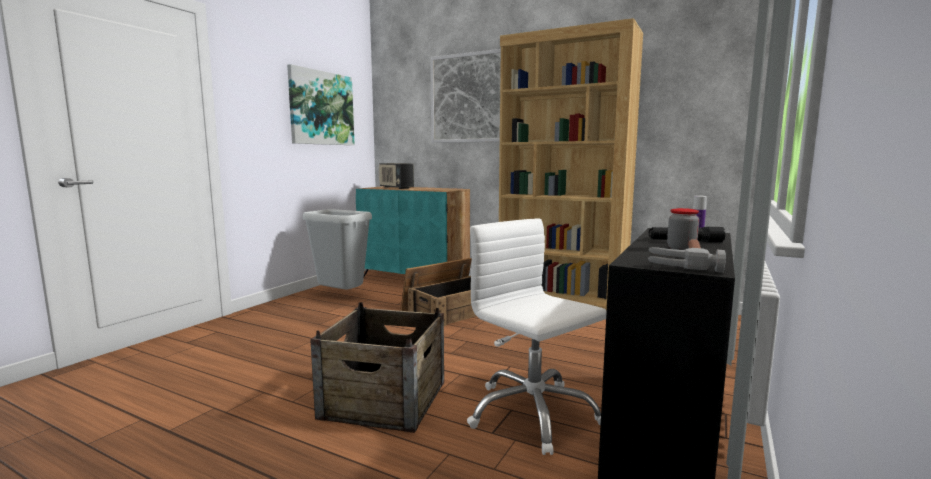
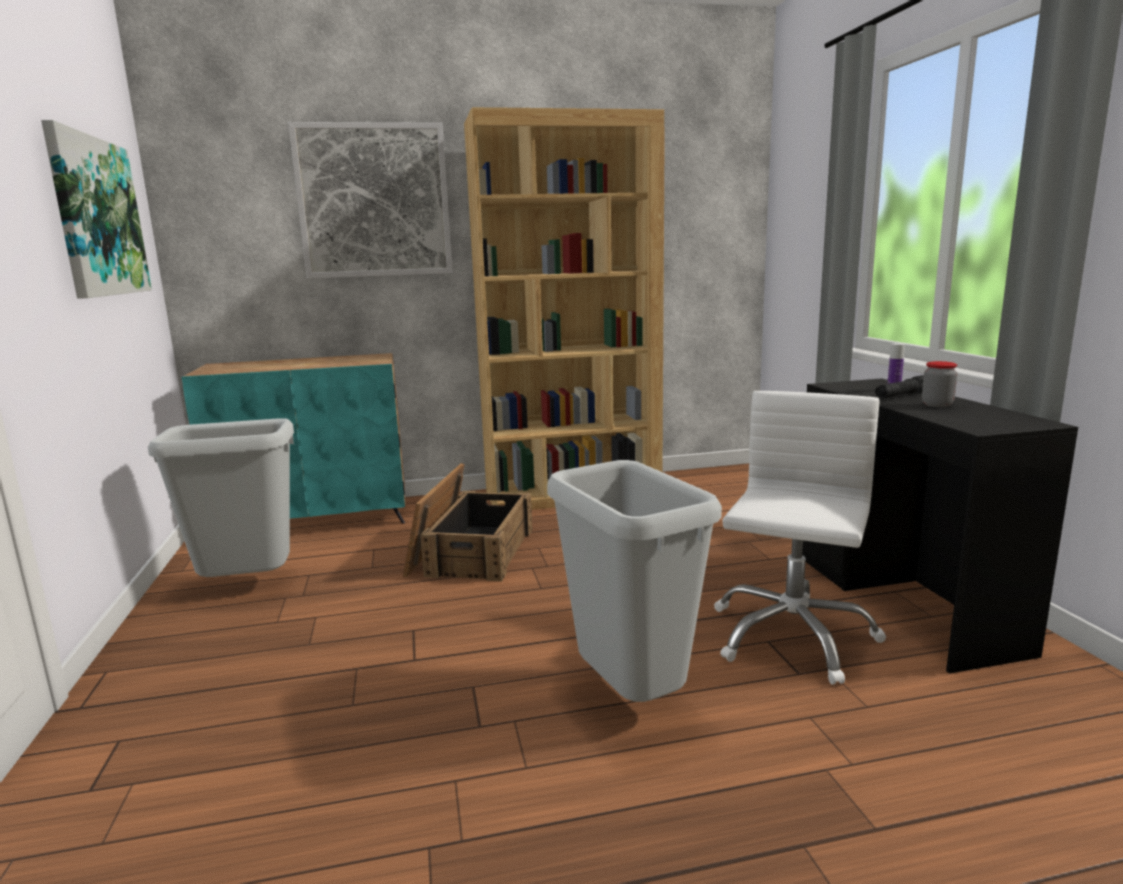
camera: 40 degrees left, 5 degrees up
(384, 399) = (633, 699): crate -> grey trash can
(395, 188) = (257, 366): radio -> none
(532, 413) = (791, 635): white office chair -> white office chair turned 105 degrees clockwise
(683, 261) = (995, 418): hammer -> none

